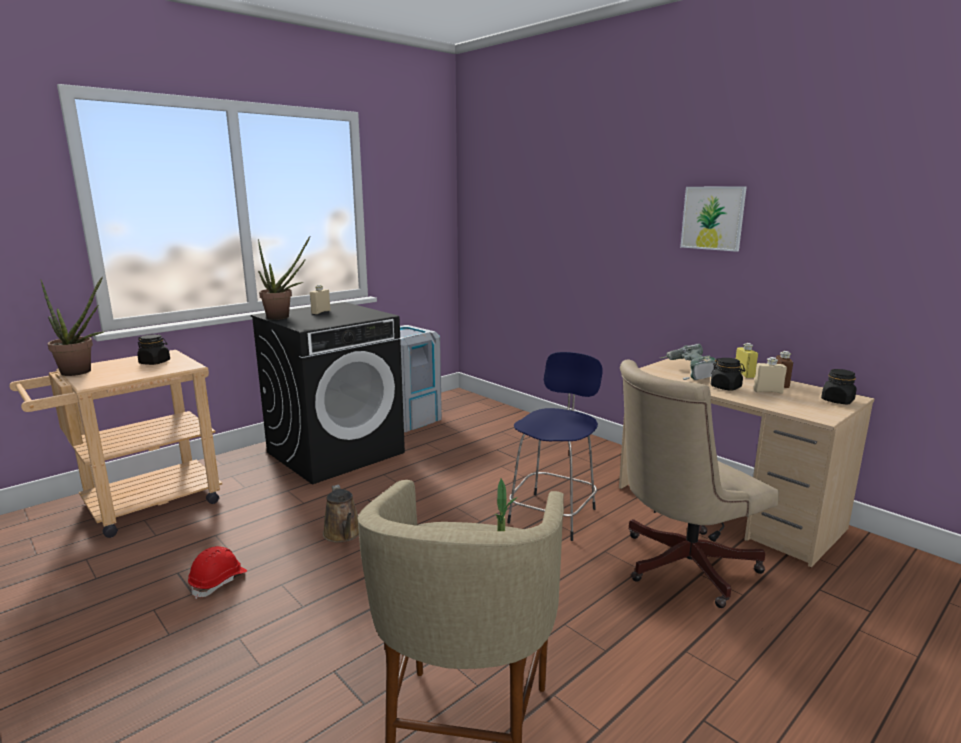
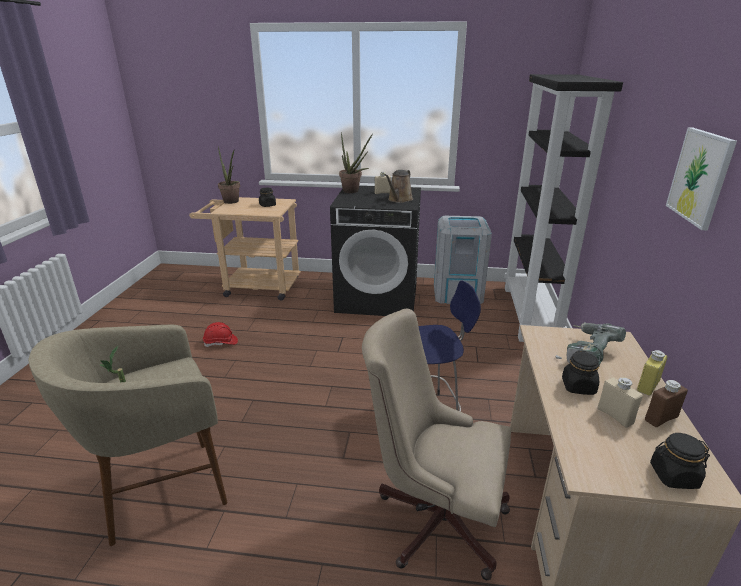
camera: 50 degrees right, 10 degrees up
(343, 534) = (298, 351): brown watering can -> brown watering can (399, 200)
(491, 410) = (531, 314): none -> black bookcase

